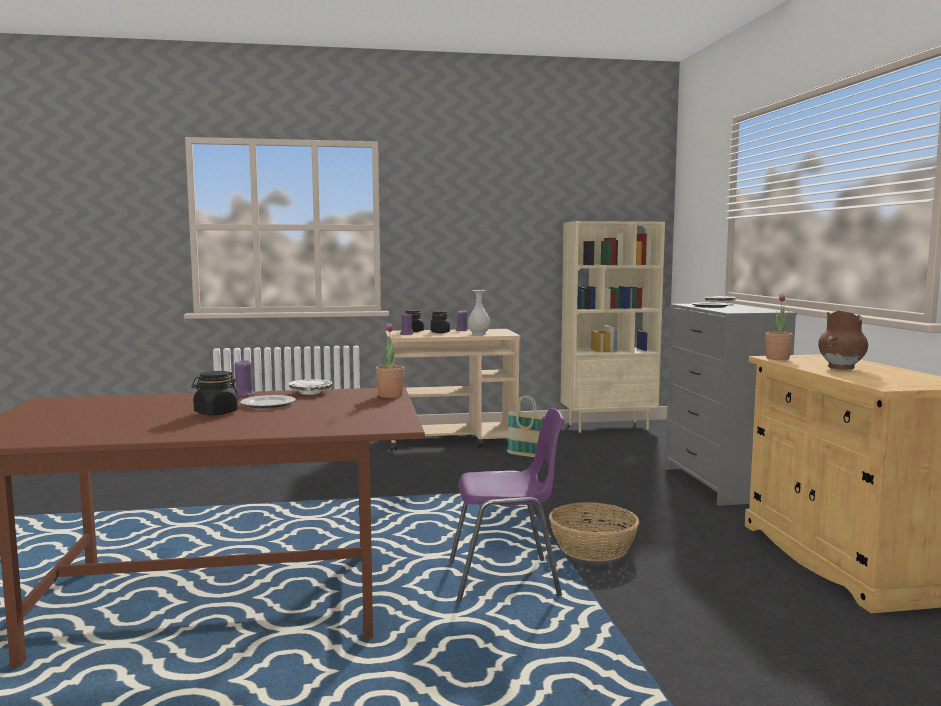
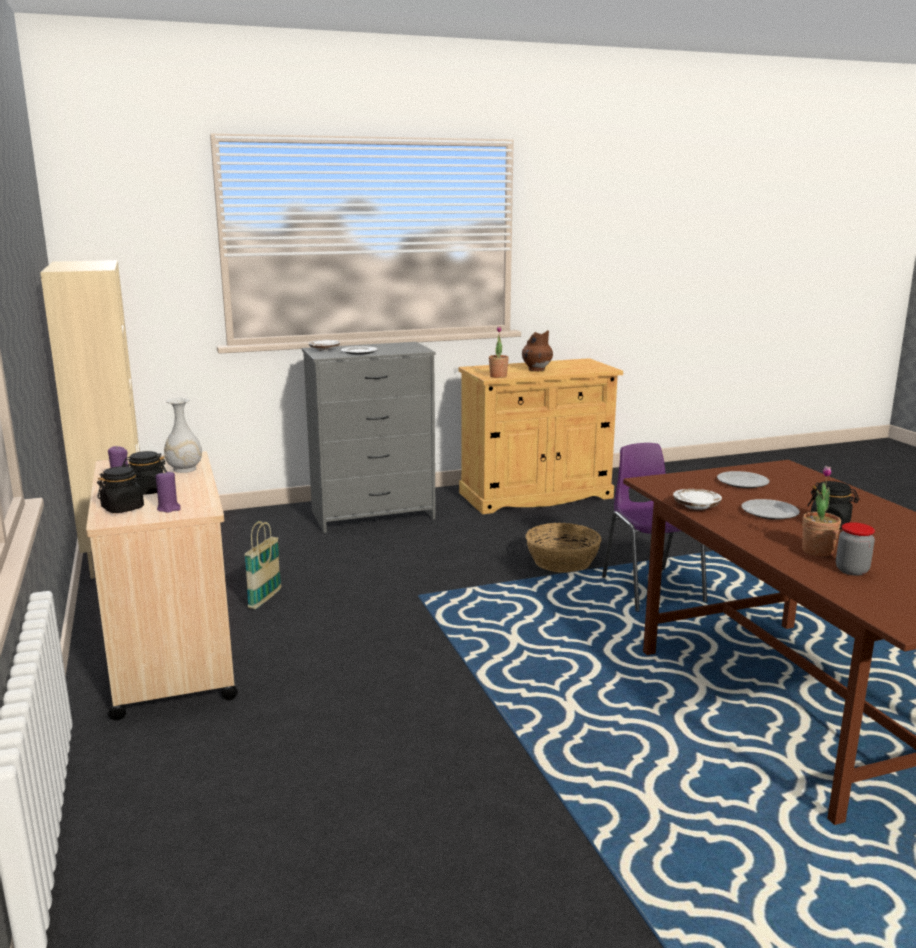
camera: 100 degrees left, 10 degrees up
(130, 404) = (851, 570): none -> jar
(243, 395) = (740, 530): purple candle -> none
(355, 408) = (743, 482): none -> plate
(390, 395) = (675, 478): potted plant -> potted plant (817, 551)

